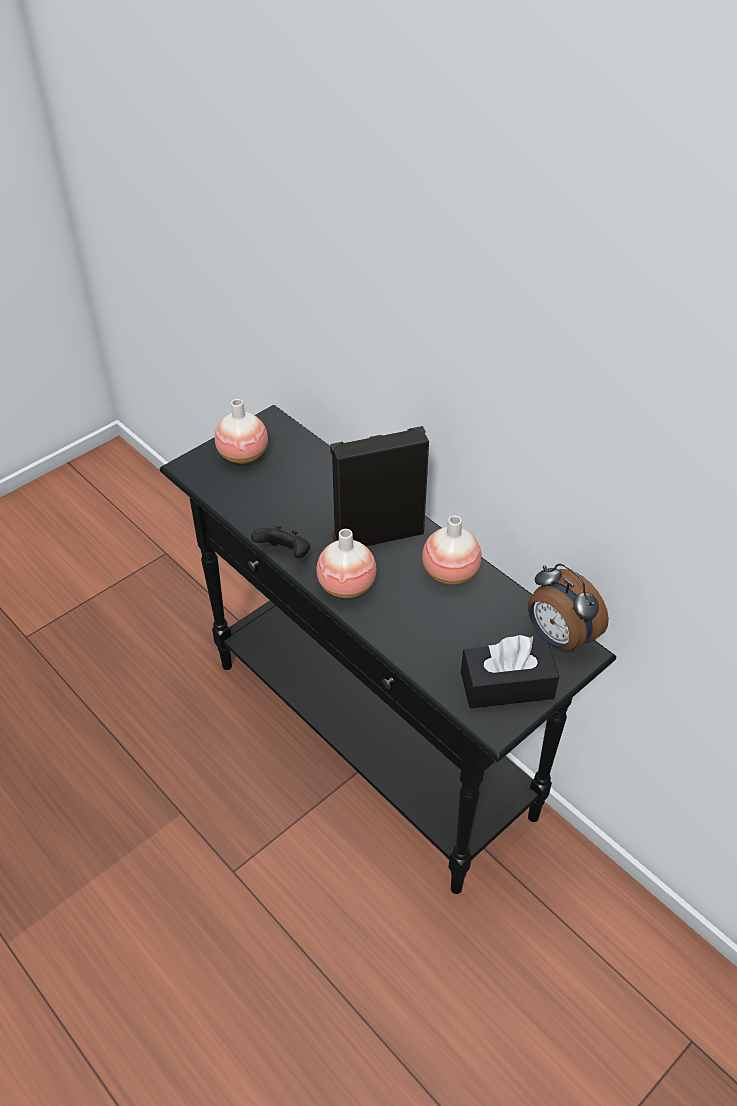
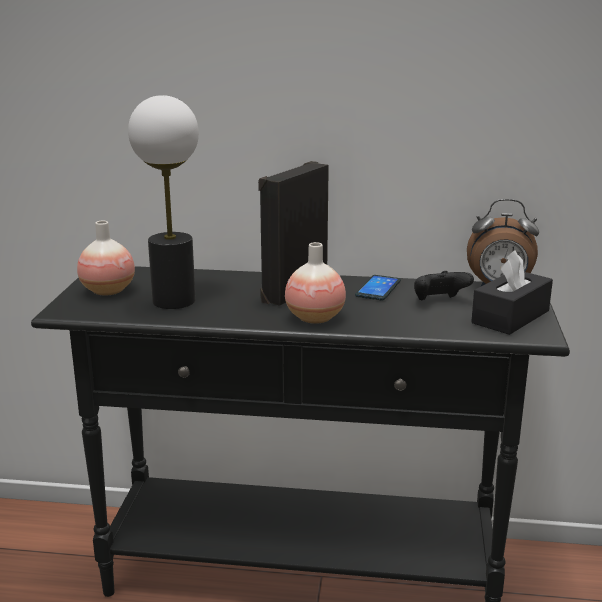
camera: 40 degrees left, 25 degrees down
(273, 497) = (174, 300): none -> table lamp
(285, 554) = (235, 321): black game controller -> black game controller (439, 302)
(450, 573) = (378, 288): vase -> phone

